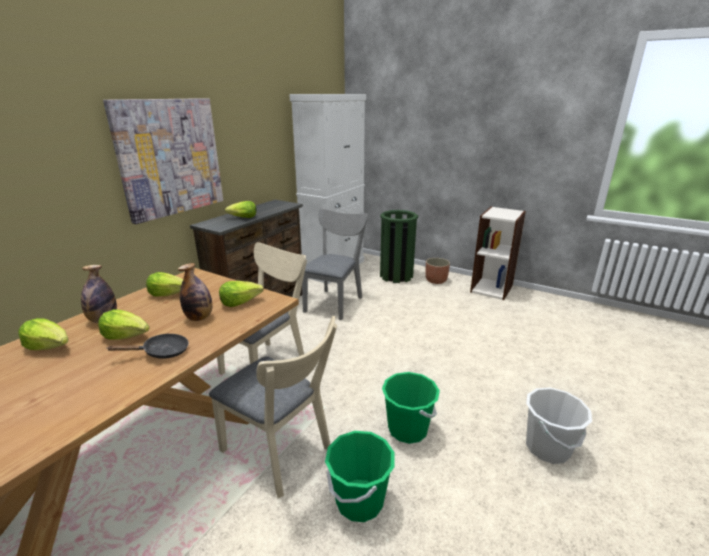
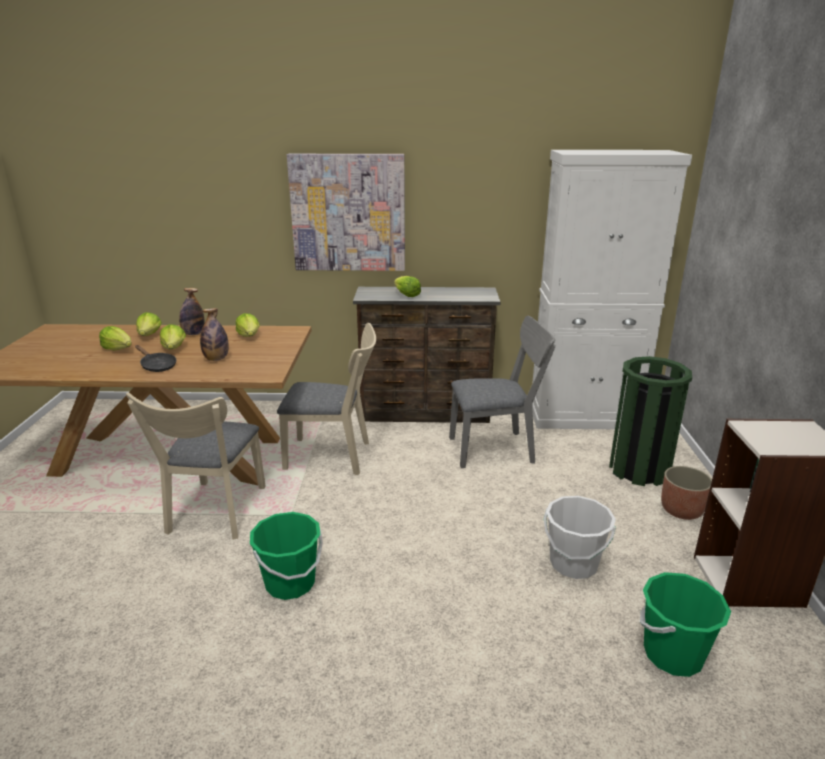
camera: 60 degrees right, 0 degrees up
(240, 302) = (254, 363): lettuce -> lettuce (119, 349)
(359, 500) = (176, 580): green bucket -> green bucket (672, 654)
(547, 448) = (325, 725): white bucket -> white bucket (573, 564)

